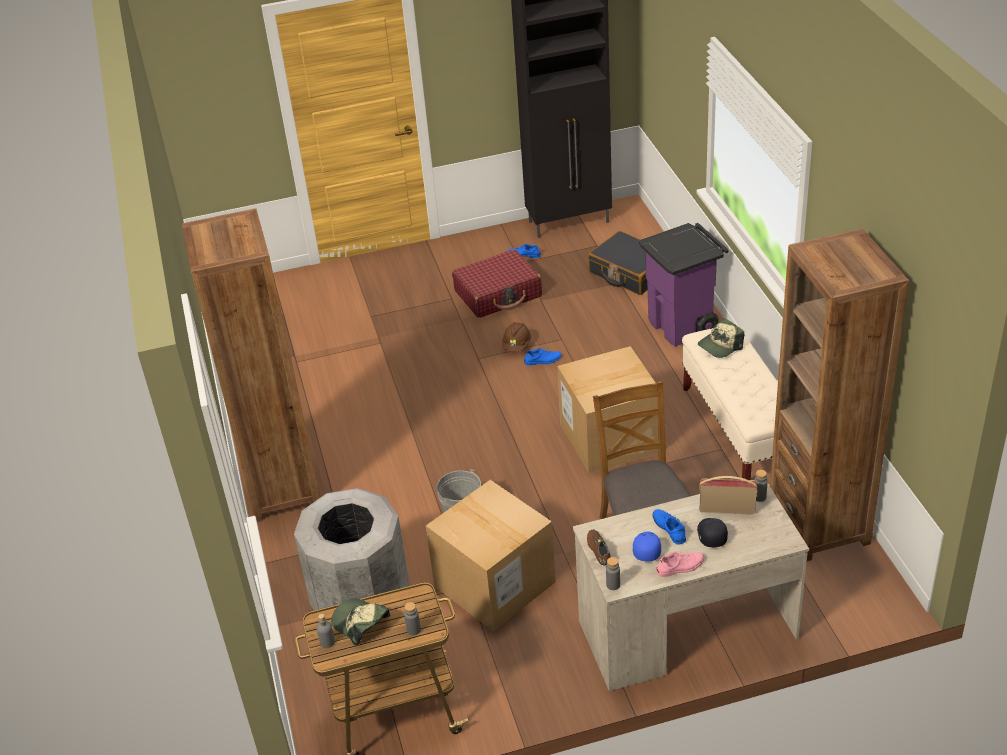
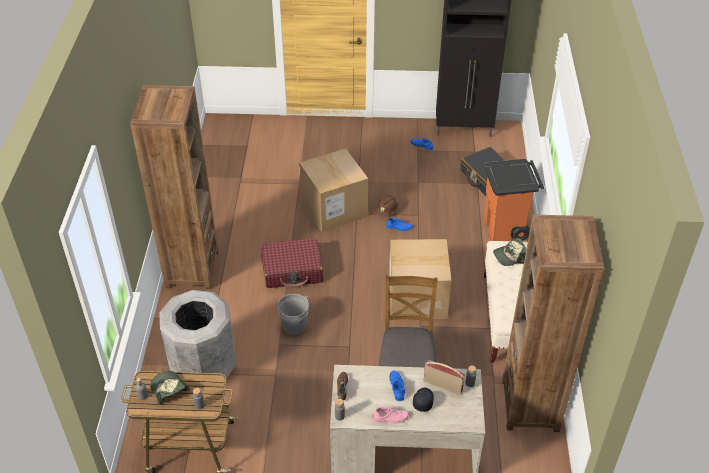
camera: 15 degrees right, 5 degrees up
(494, 583) = (293, 379): cardboard box -> cardboard box (334, 208)
(498, 294) = (391, 169): red suitcase -> red suitcase (292, 270)
(646, 548) = (374, 397): blue cap -> none
(683, 326) = (505, 229): purple trash can -> orange trash can

